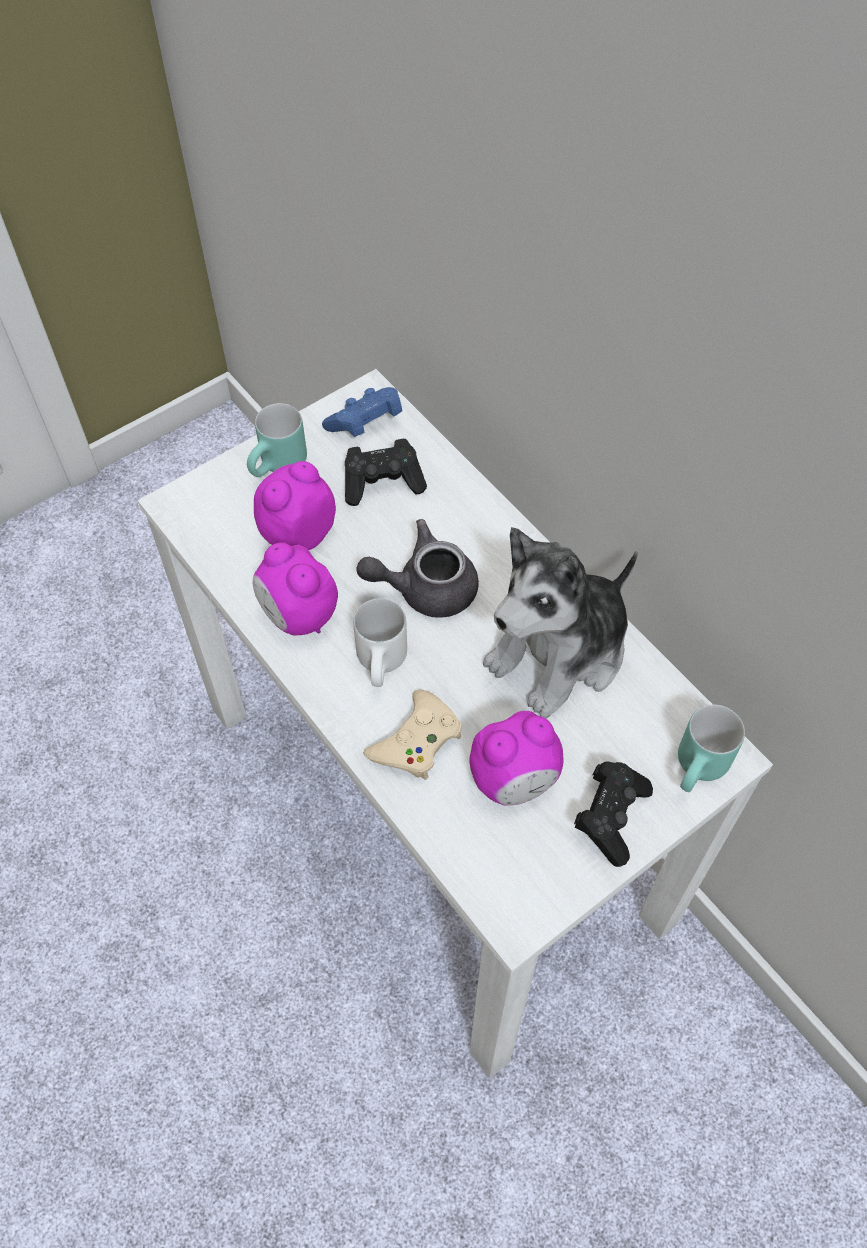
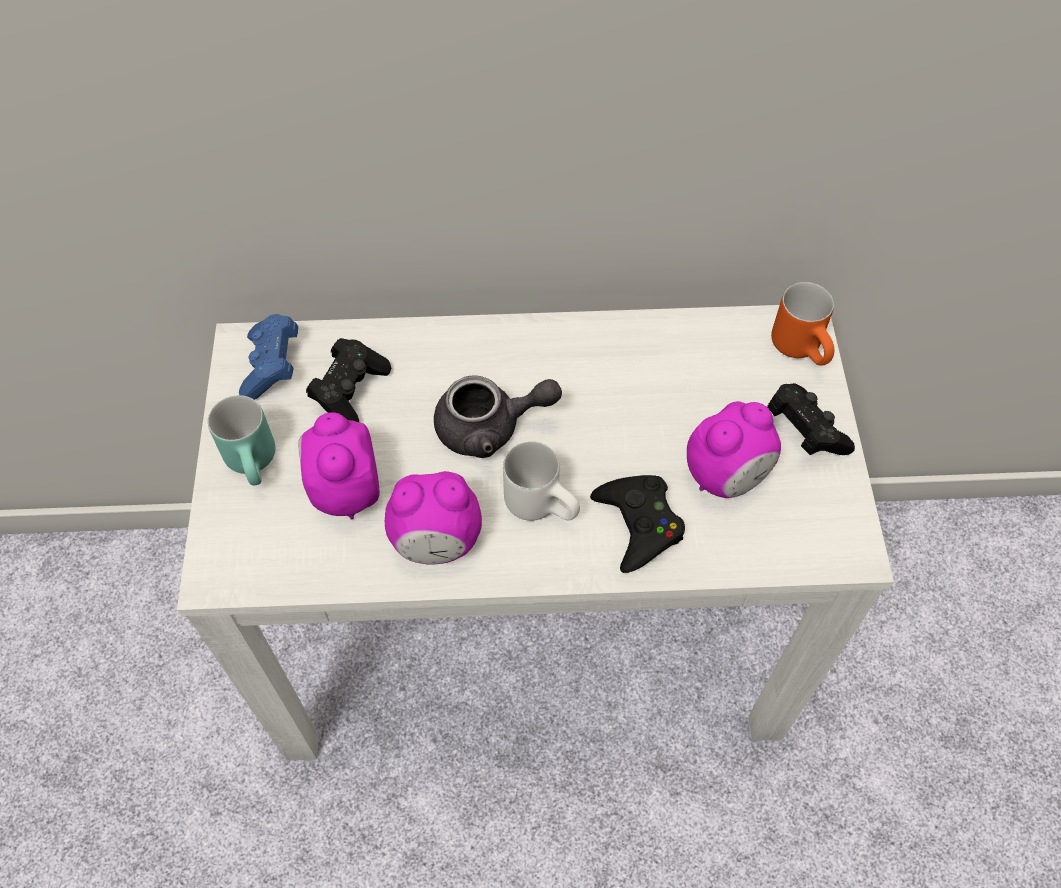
camera: 55 degrees left, 0 degrees up
(417, 741) = (638, 524): beige game controller -> black game controller
(425, 588) = (490, 427): grey teapot -> grey teapot turned 120 degrees counterclockwise
(514, 780) = (726, 476): alarm clock -> alarm clock turned 45 degrees clockwise
(560, 652) = (631, 371): plush toy -> none
(701, 771) = (804, 349): turquoise mug -> orange mug

